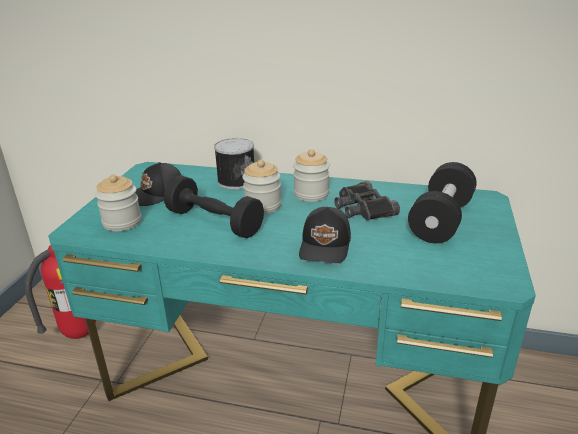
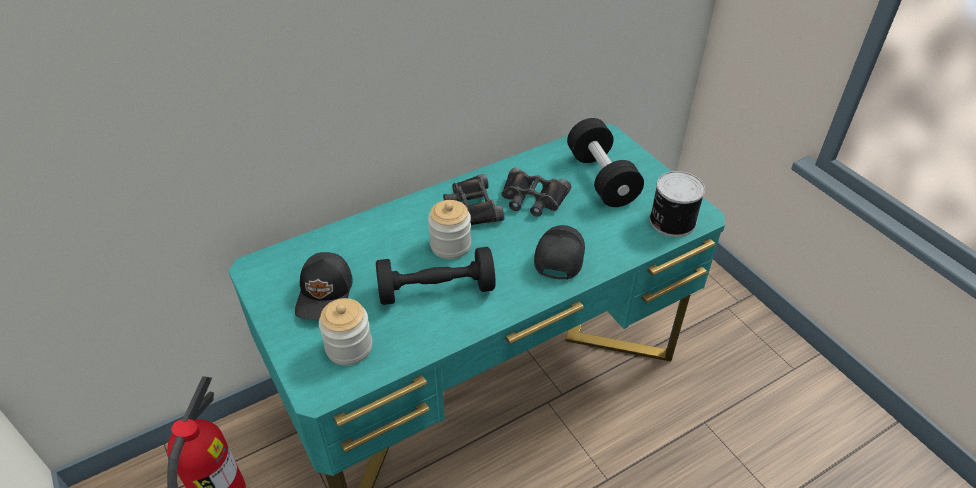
camera: 45 degrees left, 15 degrees up
(236, 180) = (379, 229): can -> can (671, 221)
(311, 194) = (472, 207): jar -> black binoculars
(326, 246) = (558, 256): black cap -> black cap turned 135 degrees counterclockwise

